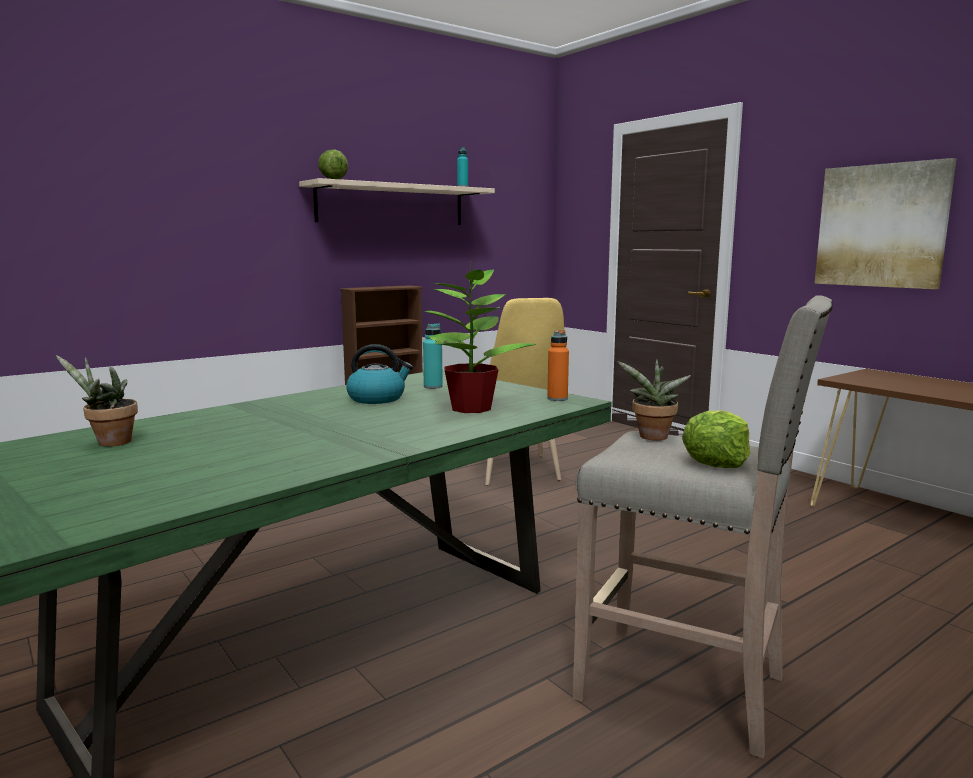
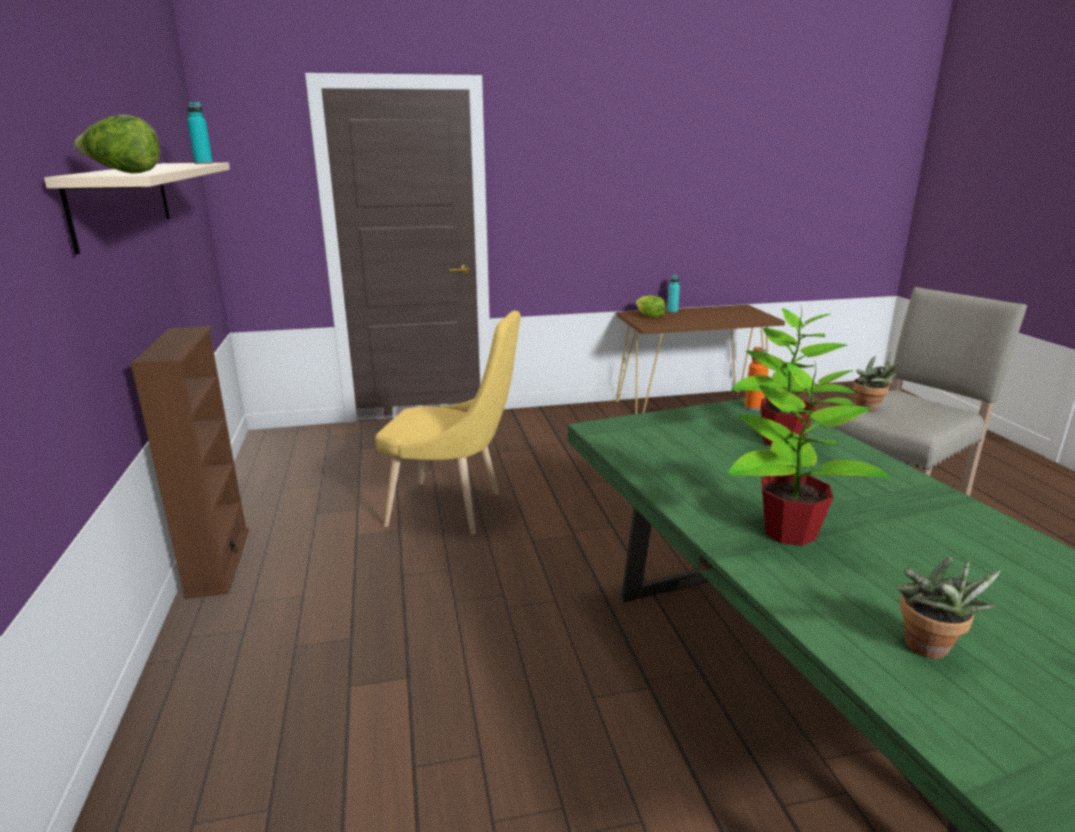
camera: 65 degrees left, 10 degrees up
(277, 414) = (787, 531): none -> potted plant
(377, 399) = (721, 473): kettle -> none
(433, 387) = (671, 441): turquoise bottle -> turquoise bottle (672, 311)
(717, 461) = (930, 407): lettuce -> lettuce (649, 316)
(881, 226) = (618, 200): picture -> none

